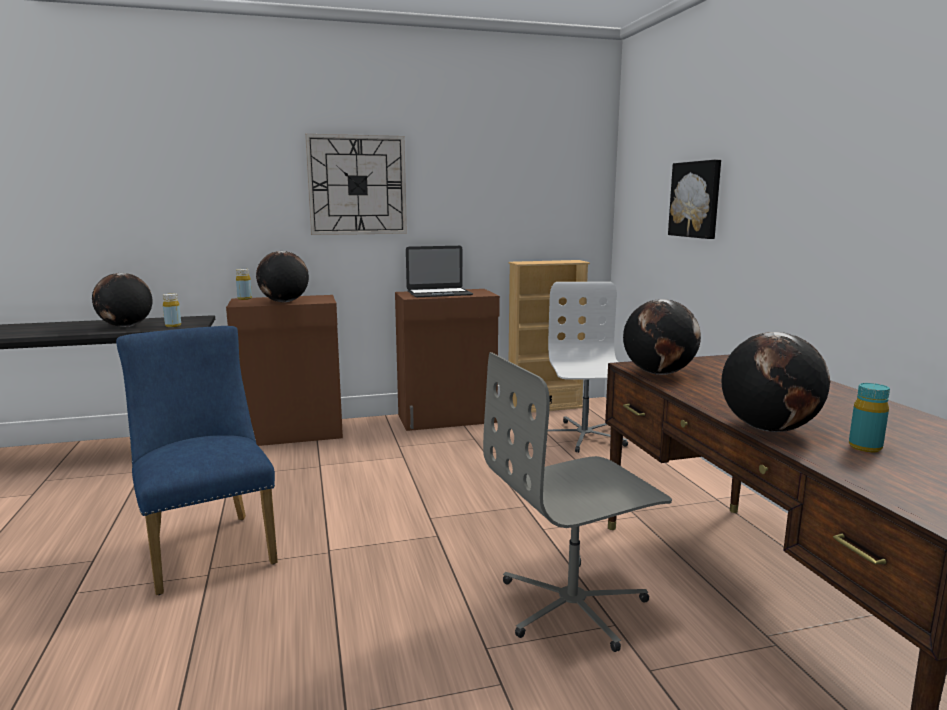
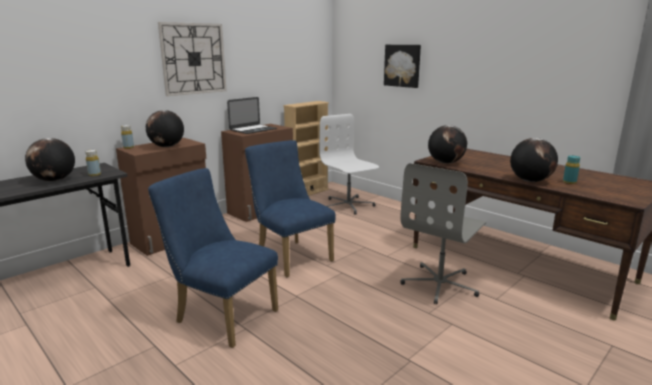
camera: 30 degrees left, 5 degrees up
(399, 491) = (290, 256): none -> blue chair

